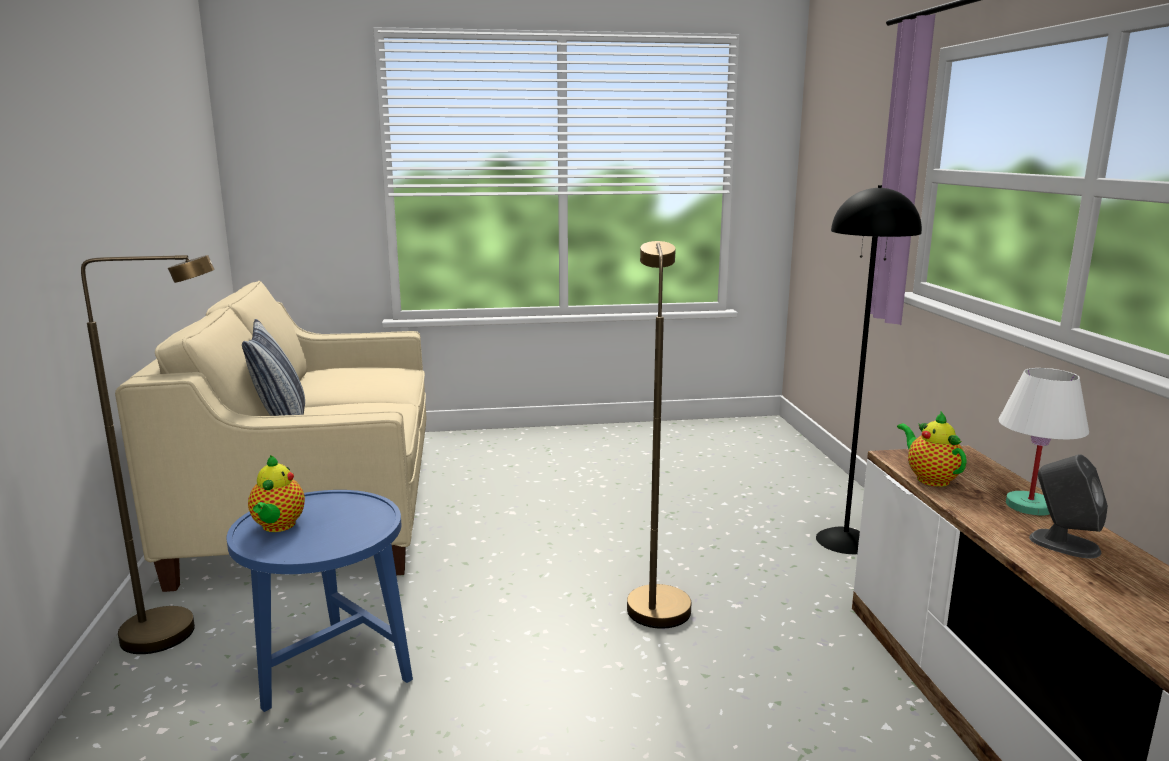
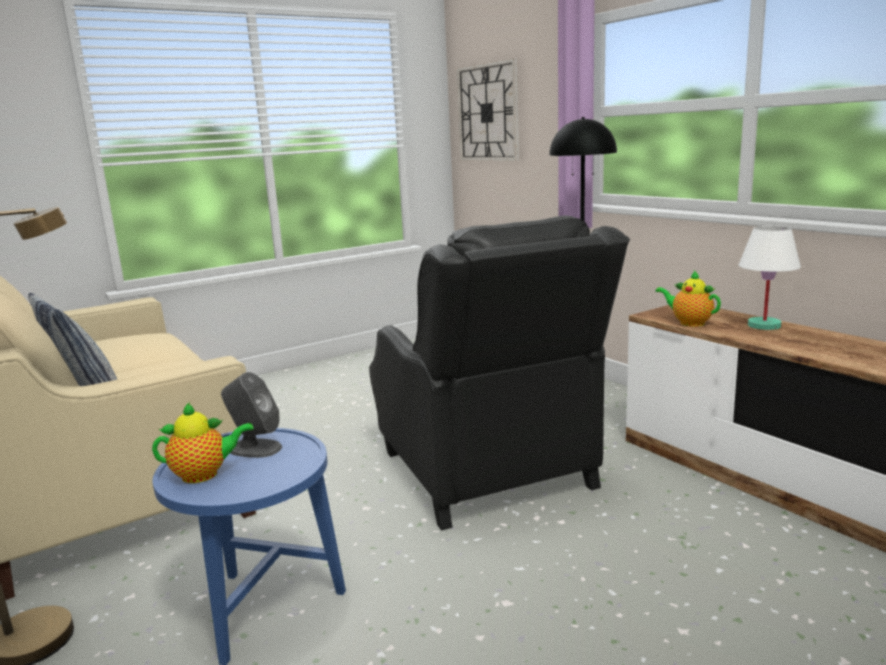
camera: 25 degrees left, 0 degrees up
(277, 526) = (204, 474): teapot -> teapot turned 75 degrees counterclockwise
(655, 600) = (488, 473): brown floor lamp -> black armchair
(830, 160) = (488, 113): none -> wall clock
(1063, 544) = (809, 340): grey speaker -> grey speaker (255, 448)

